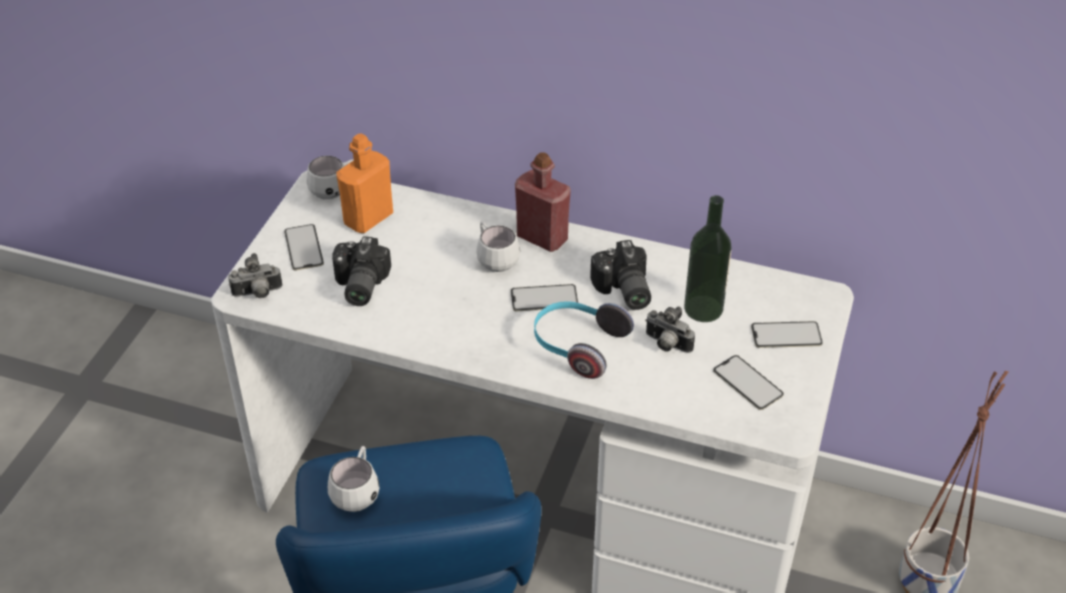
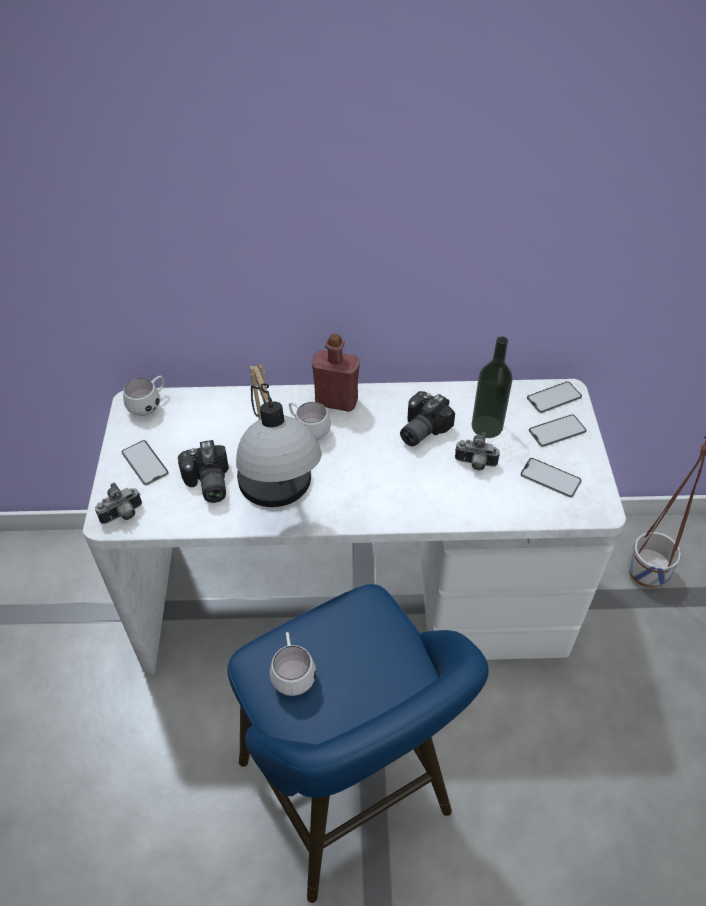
camera: 20 degrees left, 5 degrees up
(368, 218) = (188, 422): orange bottle -> none
(429, 317) = (279, 494): none -> table lamp
(544, 298) = (363, 452): phone -> phone (554, 397)
(577, 346) = (409, 485): headphones -> none
(622, 291) = (420, 429): camera -> camera turned 75 degrees clockwise

